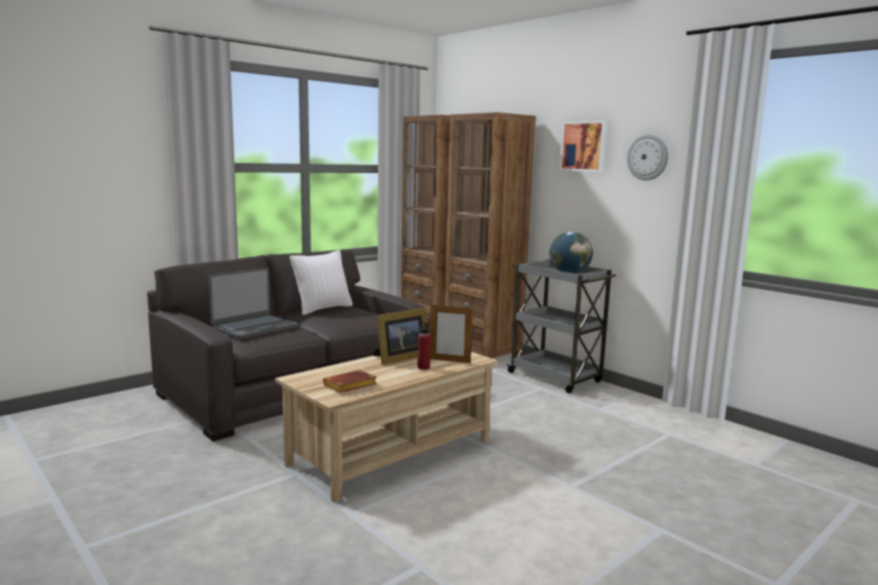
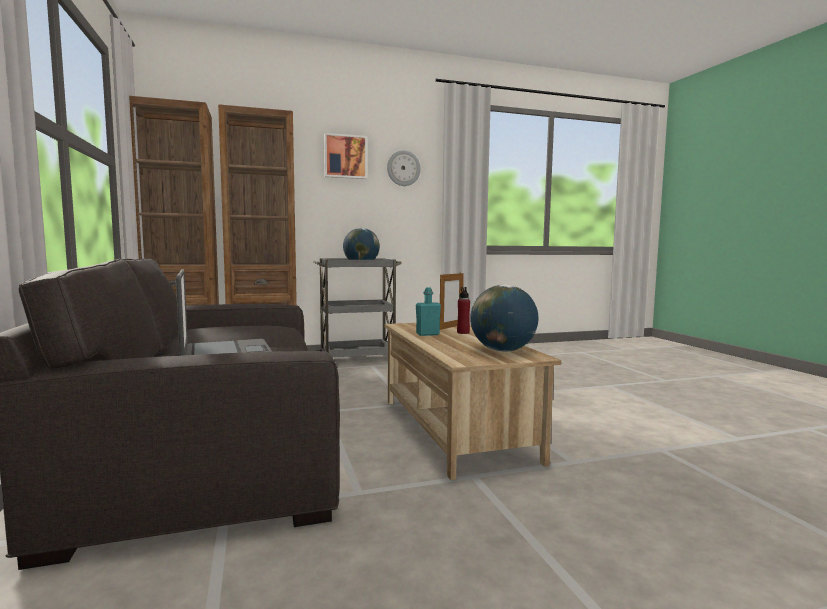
camera: 65 degrees left, 5 degrees down
(323, 309) = (193, 333): white pillow -> none
(349, 386) = (503, 350): brown book -> globe
(400, 358) = (427, 334): picture frame -> turquoise bottle

